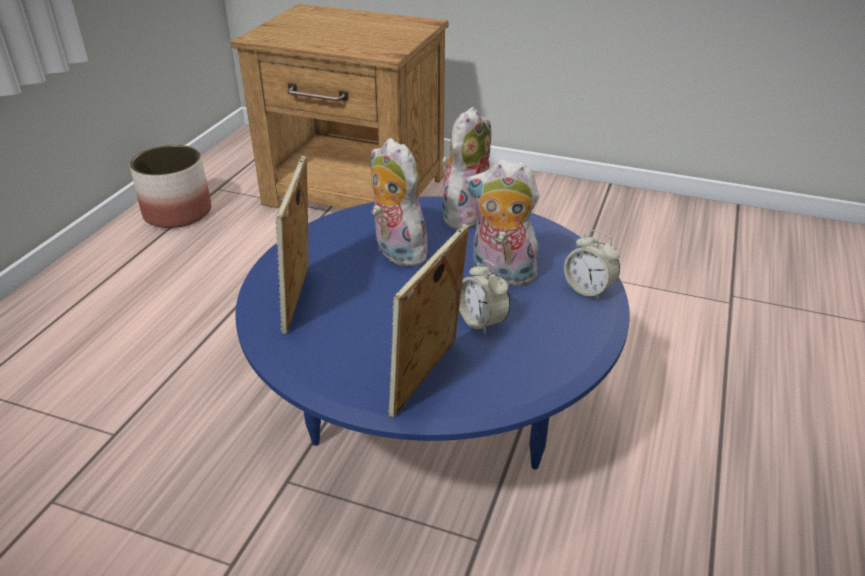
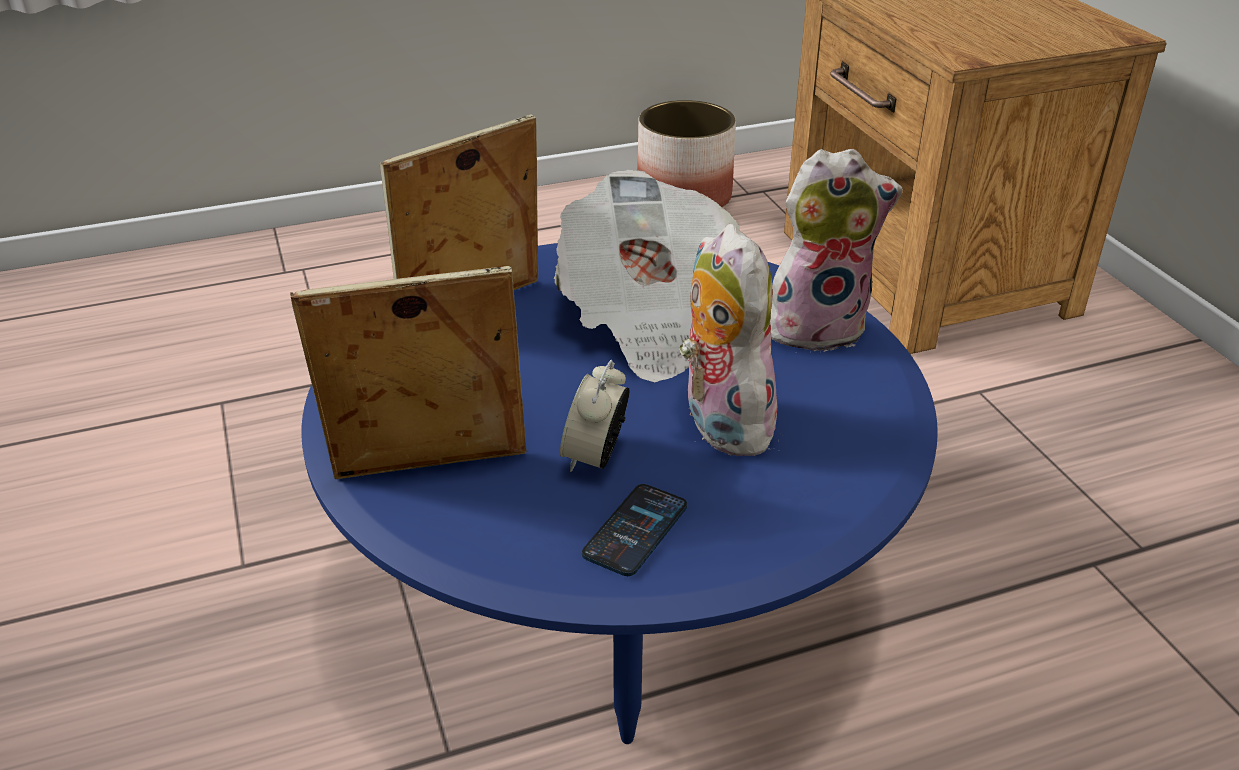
camera: 50 degrees right, 0 degrees up
(396, 252) = (653, 321): plush toy -> newspaper
(549, 337) = (635, 531): none -> phone
(588, 289) = (798, 517): alarm clock -> none

